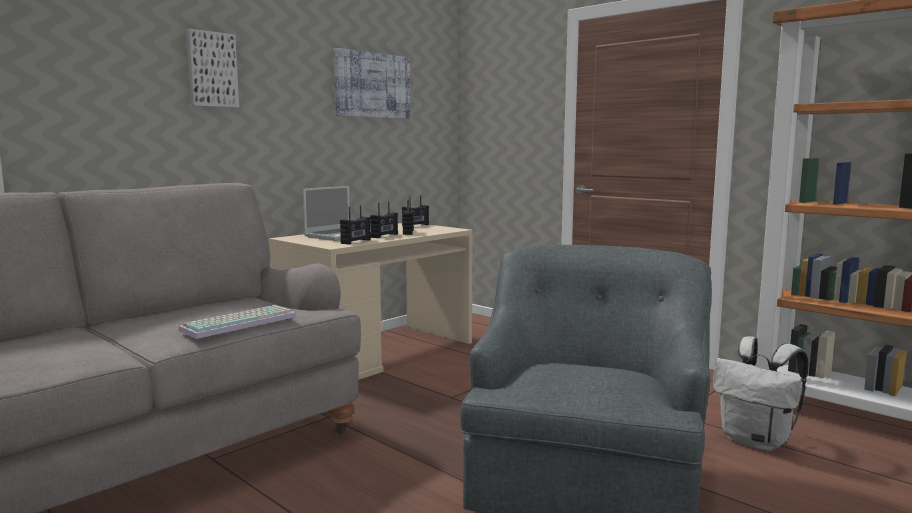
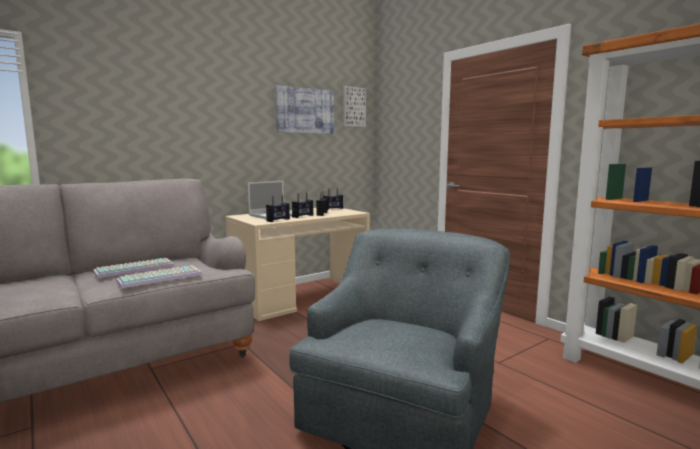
camera: 10 degrees right, 0 degrees up
(188, 313) = (135, 268): none -> keyboard
(211, 70) = (184, 102): picture -> picture (353, 107)
(757, 442) = (554, 391): white backpack -> none

